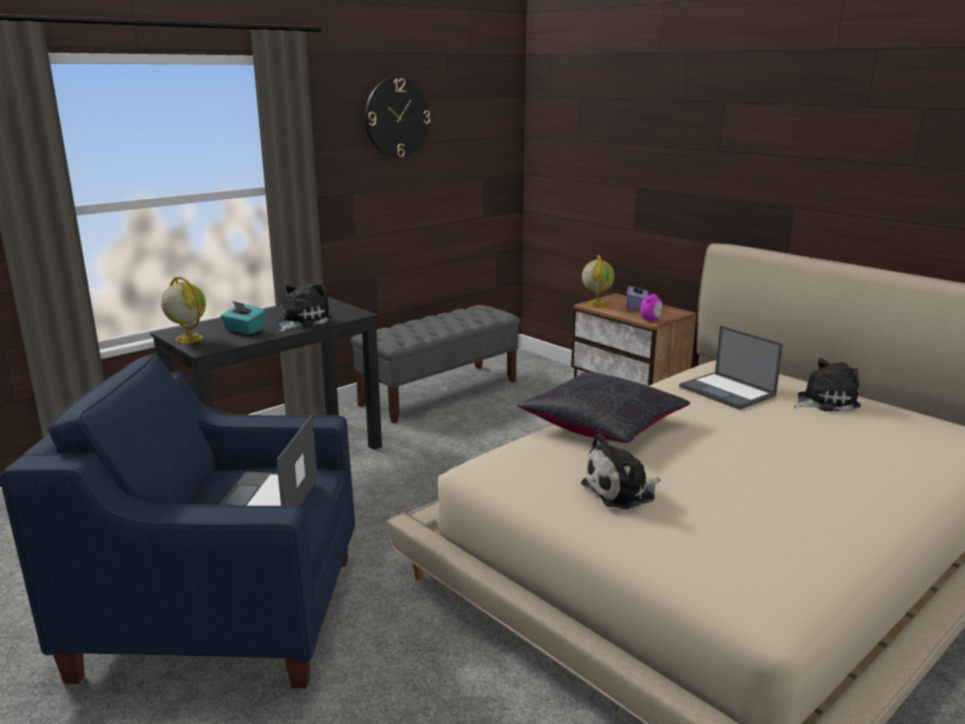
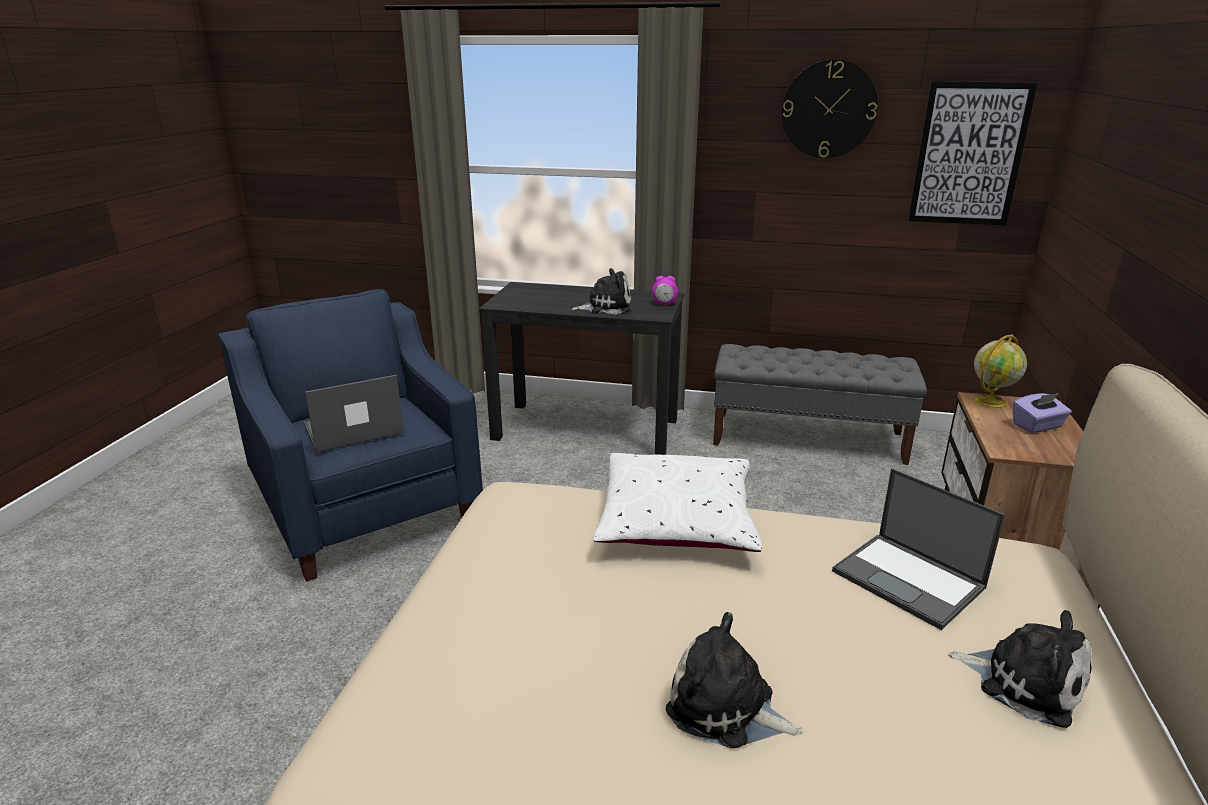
camera: 55 degrees right, 5 degrees up
(188, 339) = (512, 294): globe -> none
(244, 330) = (555, 300): turquoise tissue box -> none
(482, 145) = (969, 154): none -> picture
(602, 425) = (676, 522): black pillow -> white pillow
(622, 491) = (524, 582): plush toy -> plush toy (726, 708)
(650, 320) = (1006, 448): alarm clock -> alarm clock (664, 304)
(728, 391) = (910, 580): laptop -> laptop turned 60 degrees counterclockwise

